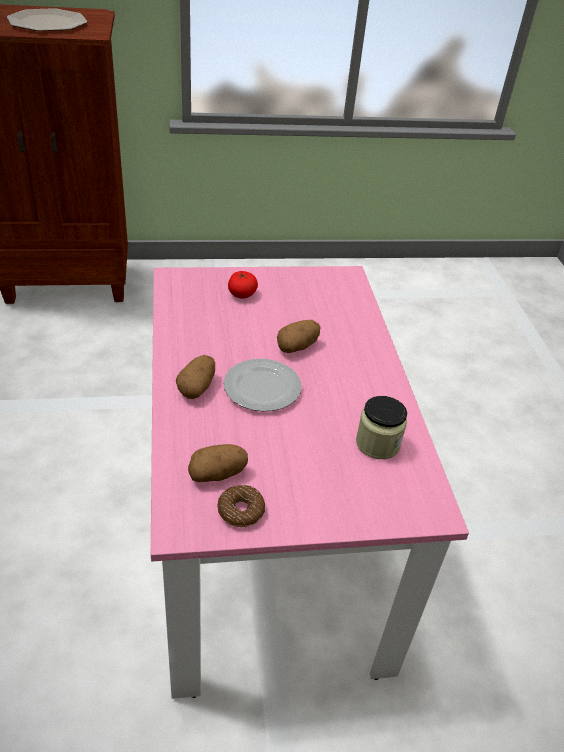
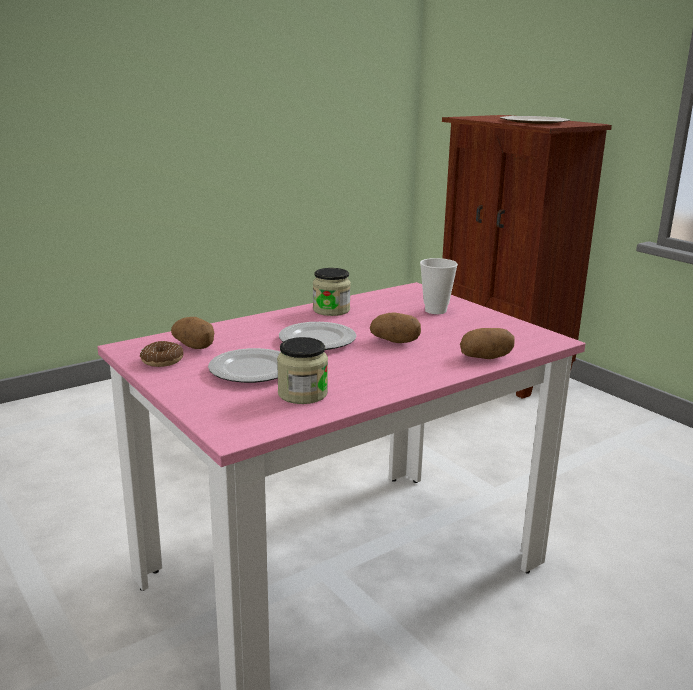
camera: 65 degrees right, 20 degrees down
(188, 348) = (331, 310): none -> jar
(197, 387) = (287, 322): potato -> potato (485, 357)
(242, 294) = (435, 310): tomato -> cup
(308, 455) = (252, 371): none -> plate

